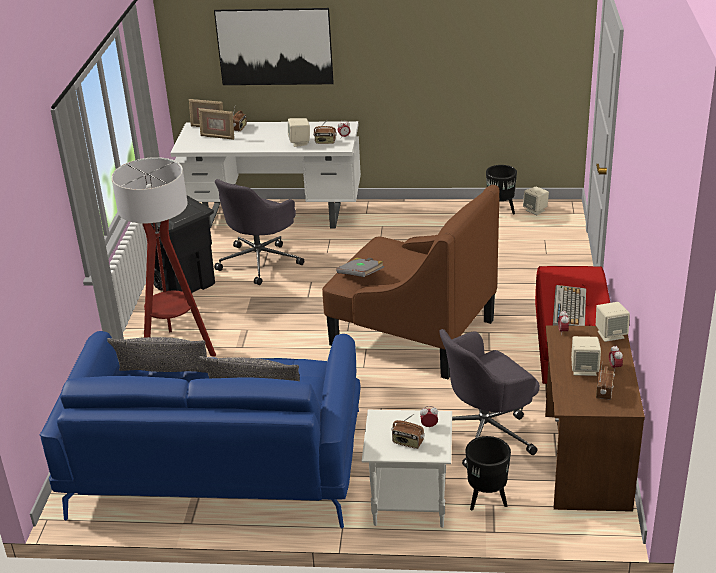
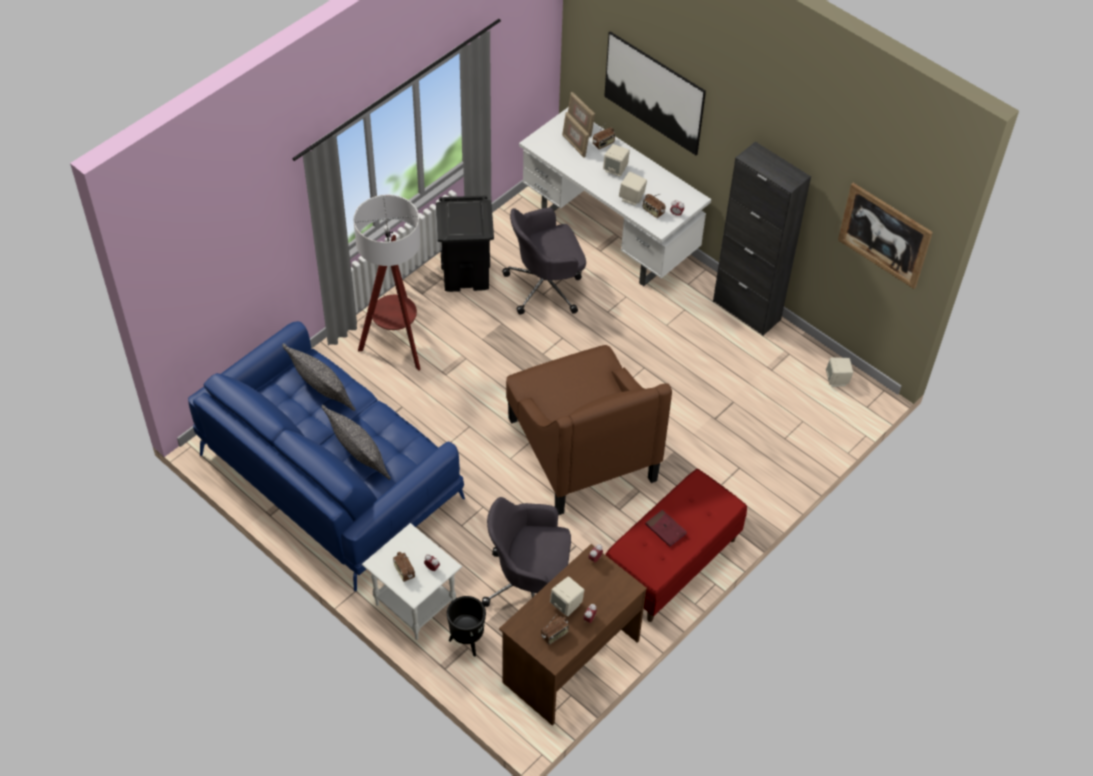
camera: 35 degrees right, 20 degrees up
(361, 275) = (542, 384): grey book -> none
(426, 207) = (746, 310): none -> black cabinet
(500, 212) = (803, 361): black planter -> none
(538, 39) = (884, 235): none -> picture
(569, 308) = (665, 529): keyboard -> red book
(610, 334) = (625, 587): beige speaker -> beige speaker (615, 169)

